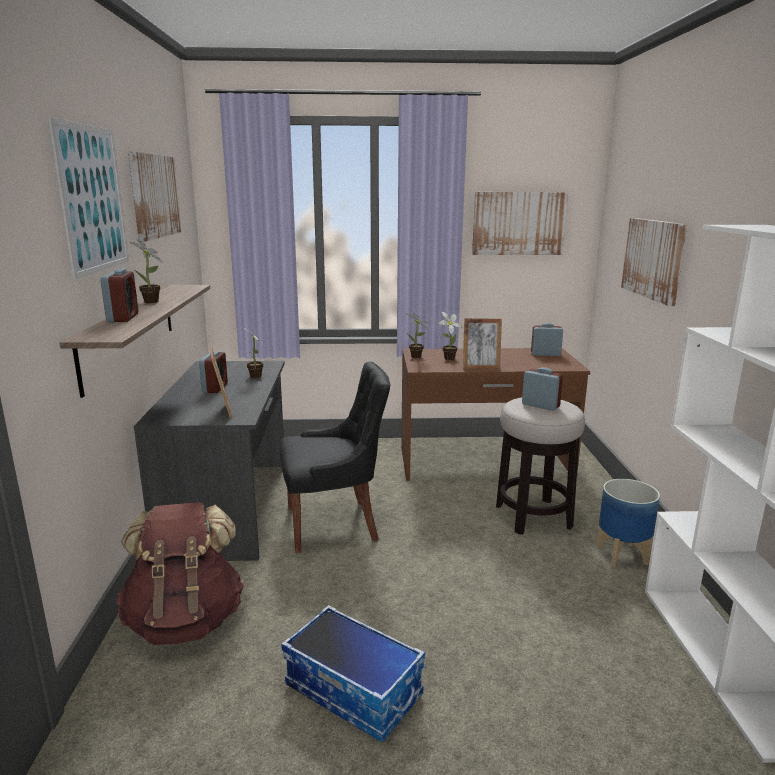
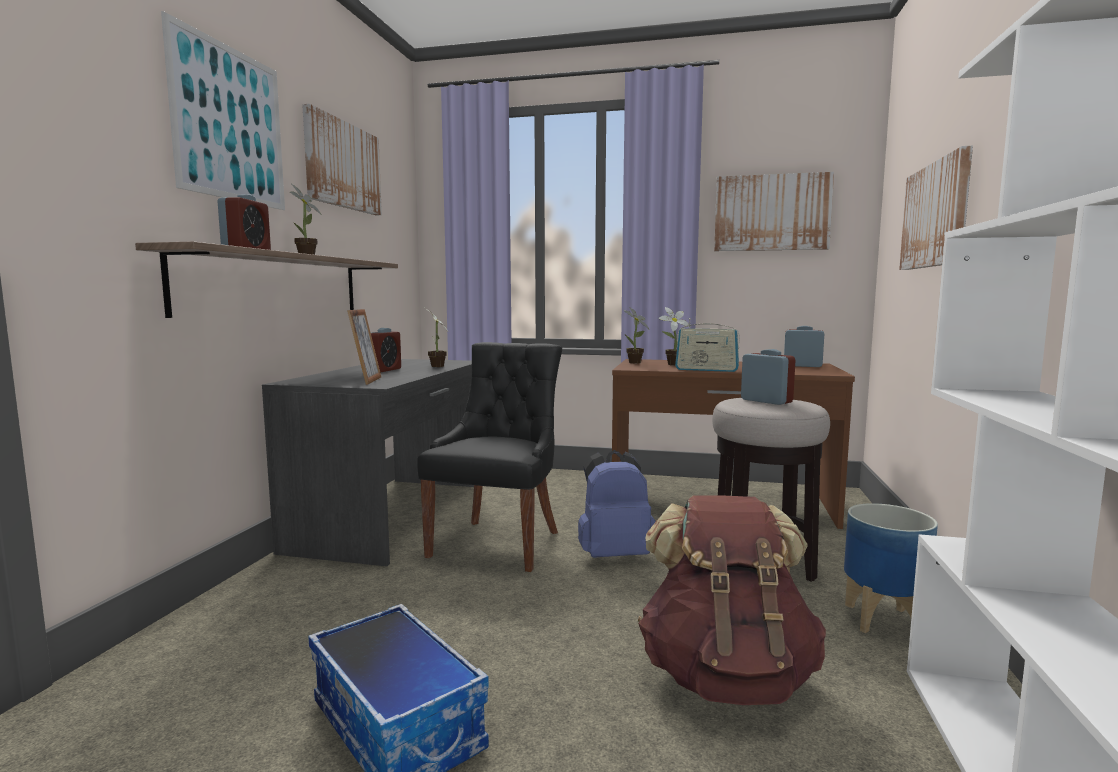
camera: 15 degrees right, 10 degrees down
(186, 620) = (260, 614): brown backpack -> brown backpack (726, 676)
(334, 524) = (498, 543): black chair -> black chair turned 75 degrees counterclockwise
(428, 524) = (614, 555): none -> blue backpack
(480, 367) = (706, 370): picture frame -> radio

